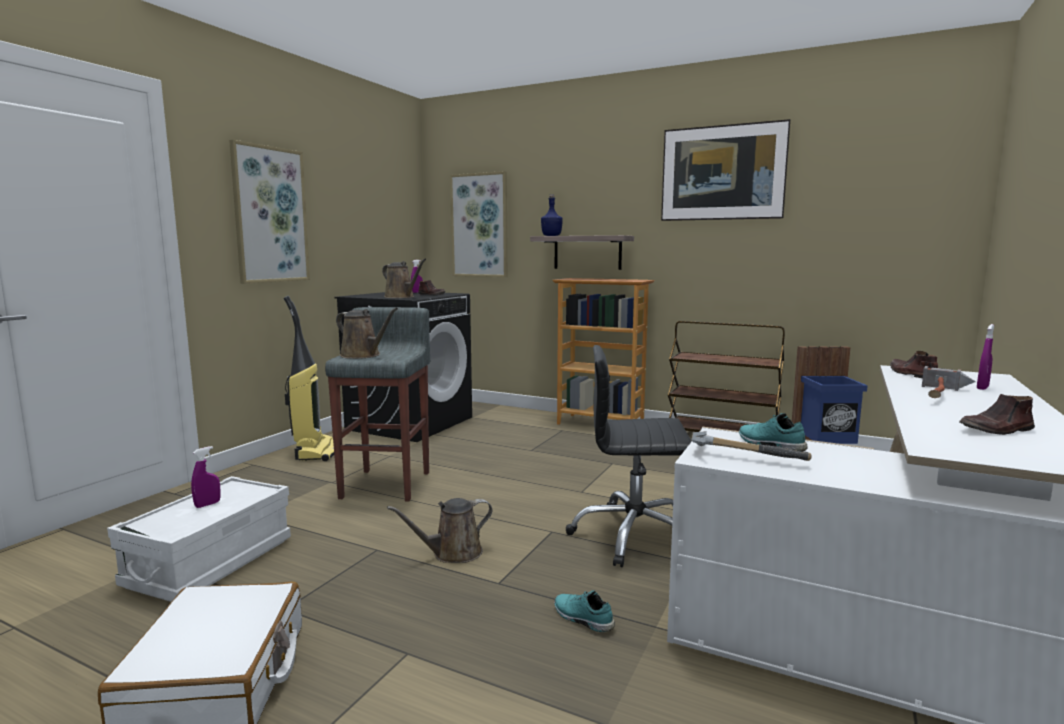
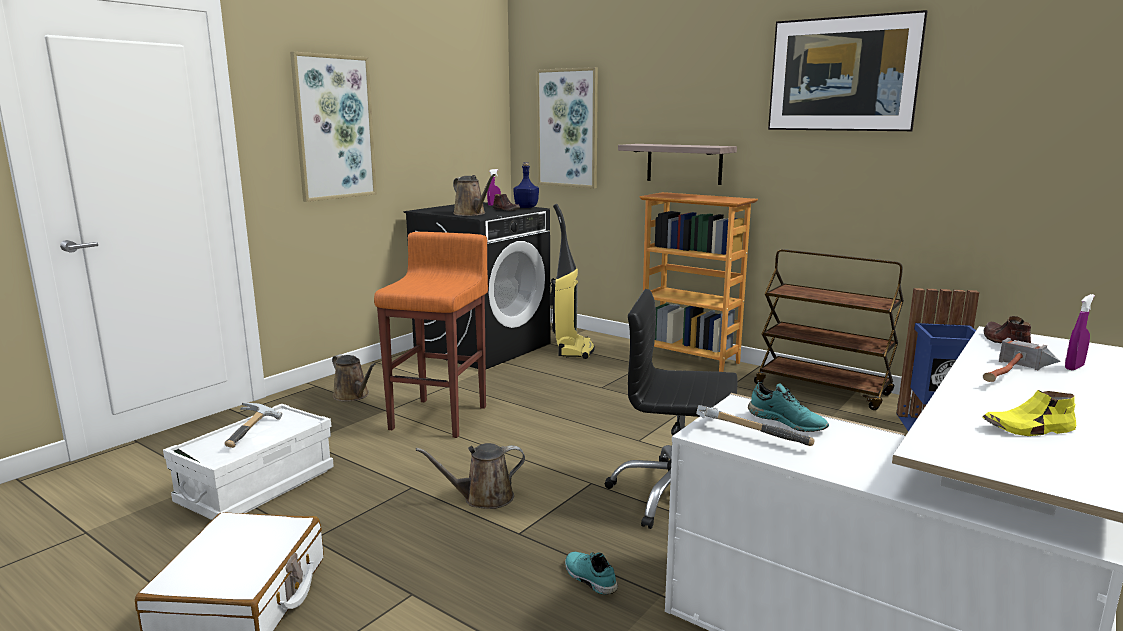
camera: 10 degrees right, 5 degrees up
(207, 504) = (254, 432): purple spray bottle -> hammer
(317, 452) = (381, 375): vacuum cleaner -> vacuum cleaner (573, 350)
(363, 355) = (414, 285): brown watering can -> brown watering can (353, 395)
(387, 484) = (440, 417): grey stool -> orange stool
(551, 236) = (643, 144): blue bottle -> blue bottle (526, 207)
(769, 445) = (787, 422): turquoise shoe -> turquoise shoe turned 150 degrees clockwise
(997, 430) = (1028, 429): brown shoe -> yellow shoe

